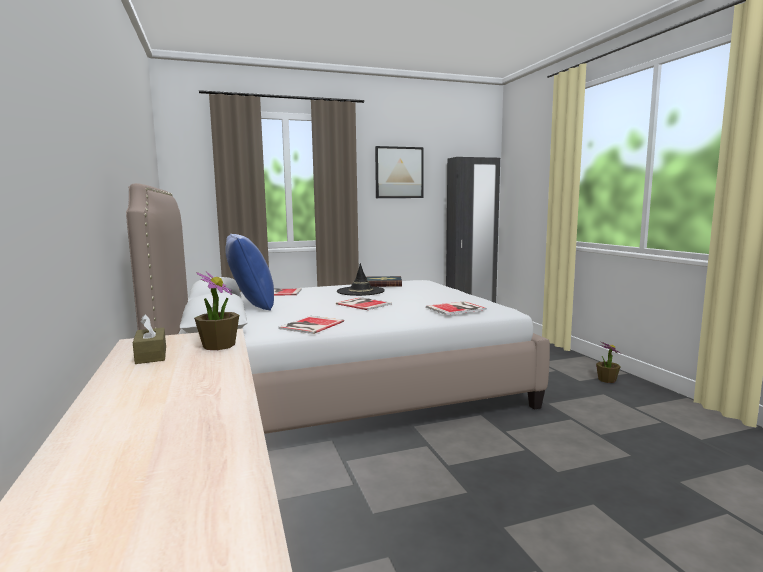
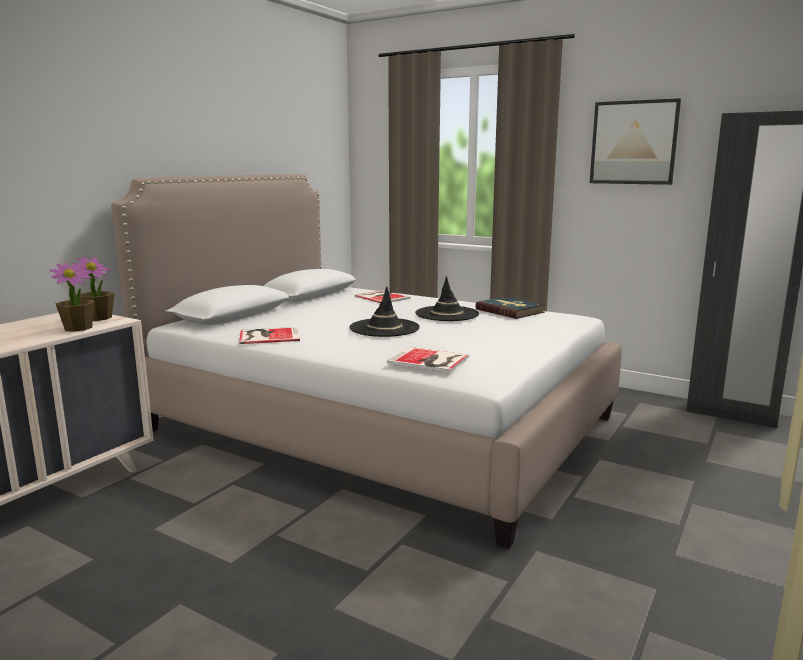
camera: 50 degrees right, 5 degrees up
(151, 355) = (40, 323): brown tissue box -> none
(251, 305) = (312, 305): blue pillow -> none
(363, 304) = (384, 328): book -> black hat
(607, 380) = (728, 578): potted plant -> potted plant (98, 318)

